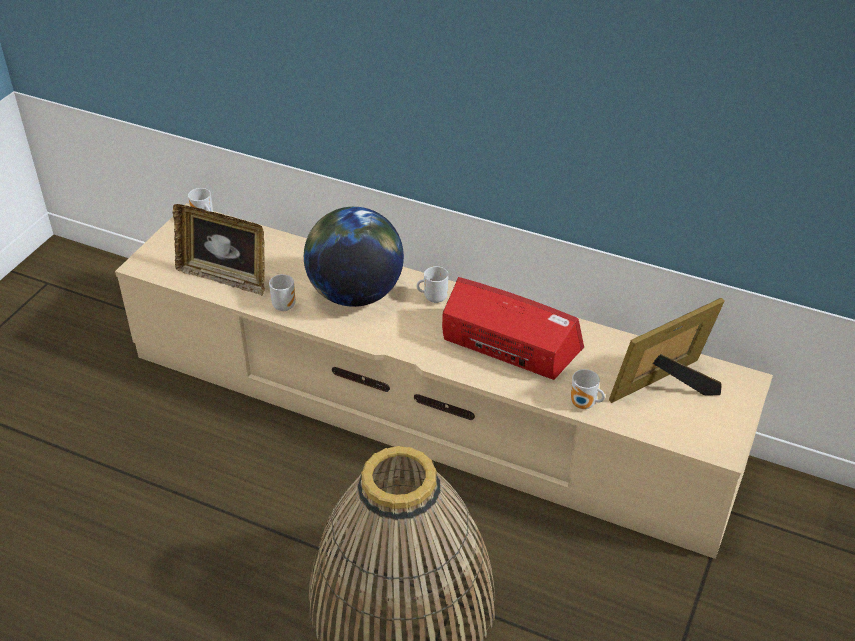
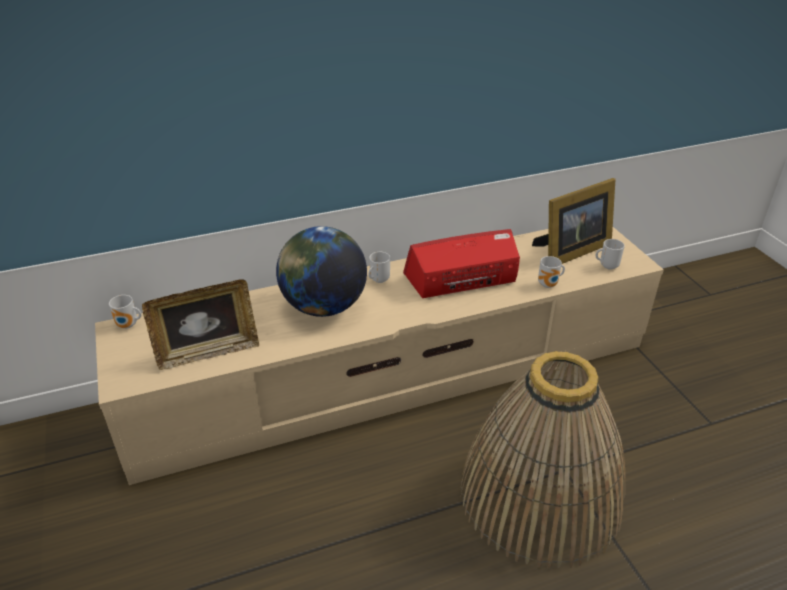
camera: 45 degrees left, 5 degrees down
(283, 305) = (283, 343): mug -> mug (607, 266)
(666, 387) = (570, 251): picture frame -> picture frame turned 135 degrees counterclockwise

